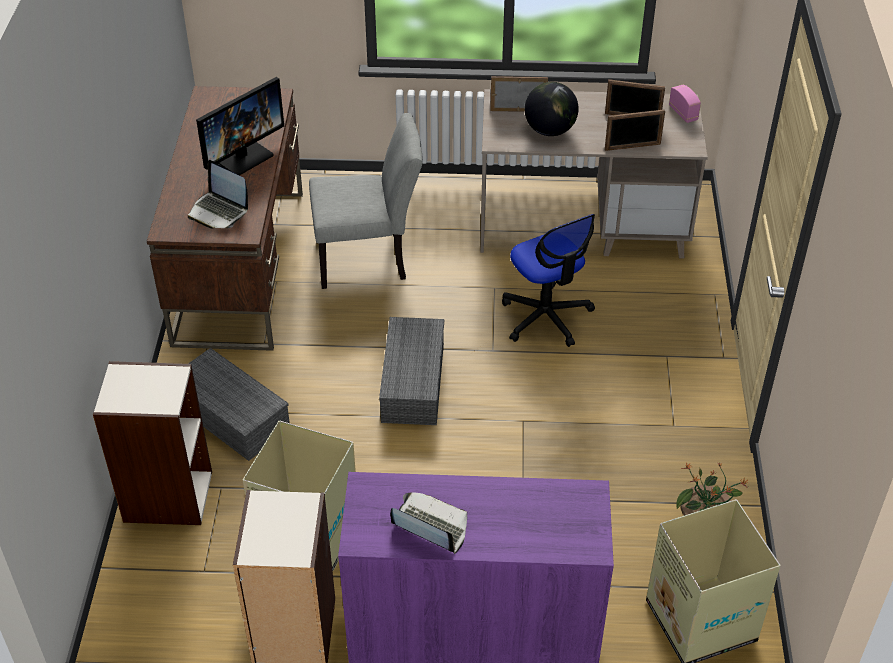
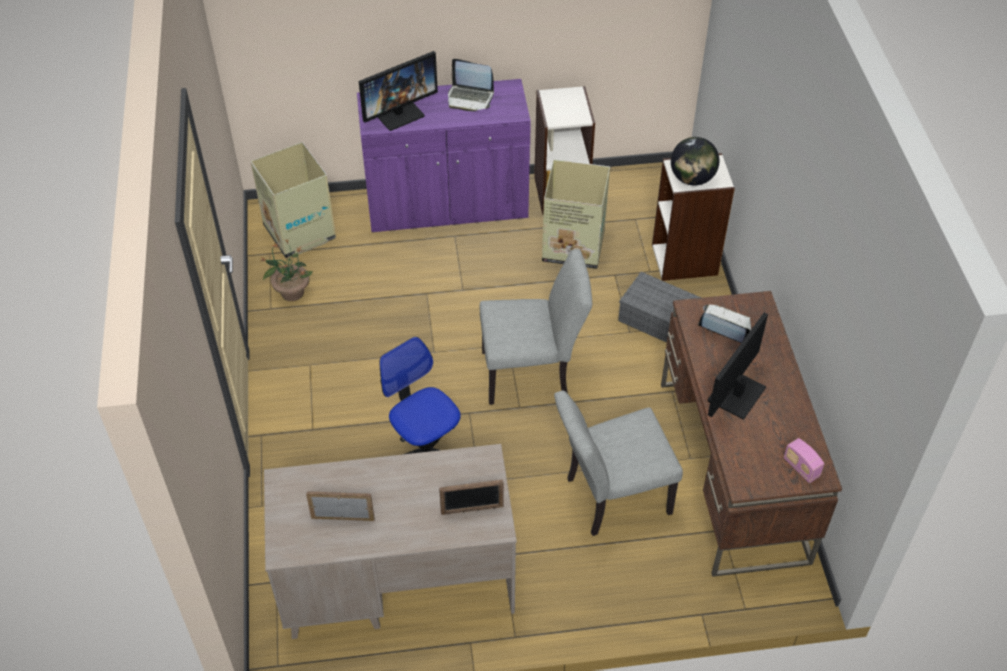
camera: 170 degrees right, 5 degrees up
(412, 381) = (532, 373): grey storage box -> grey chair
(547, 511) = (399, 113): none -> monitor
(550, 130) = (433, 483): globe -> globe (692, 179)
(632, 147) = (343, 471): picture frame -> none
(683, 113) = (285, 532): radio -> radio (801, 468)

